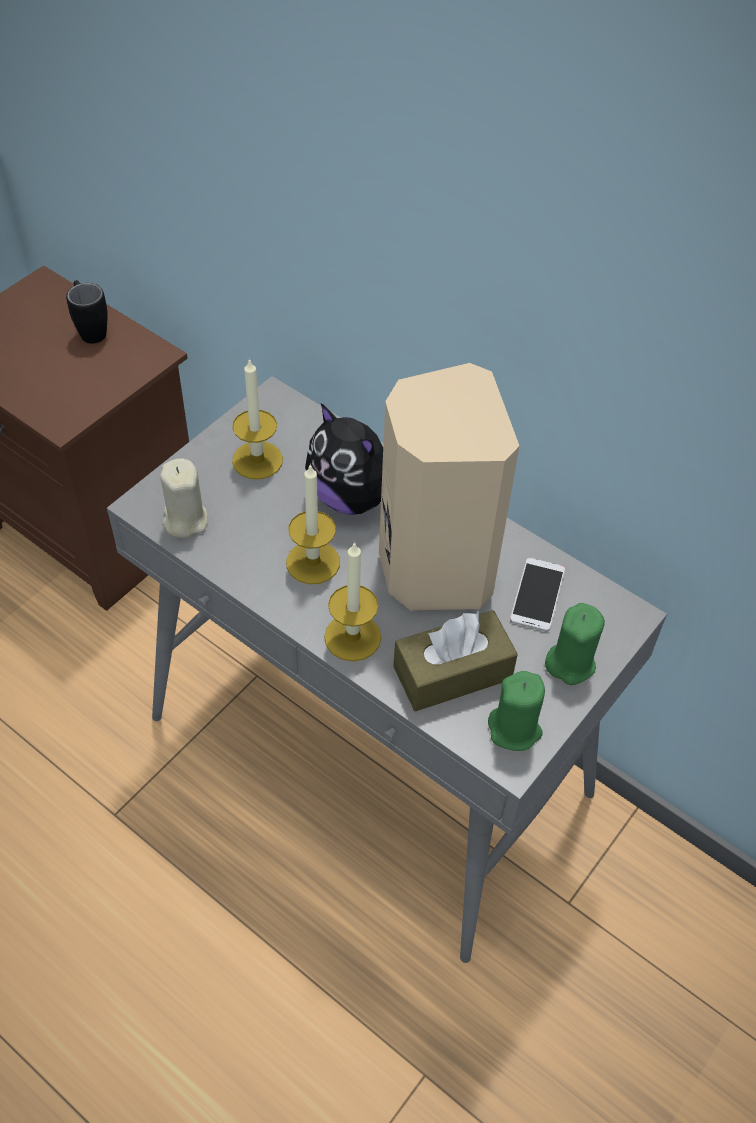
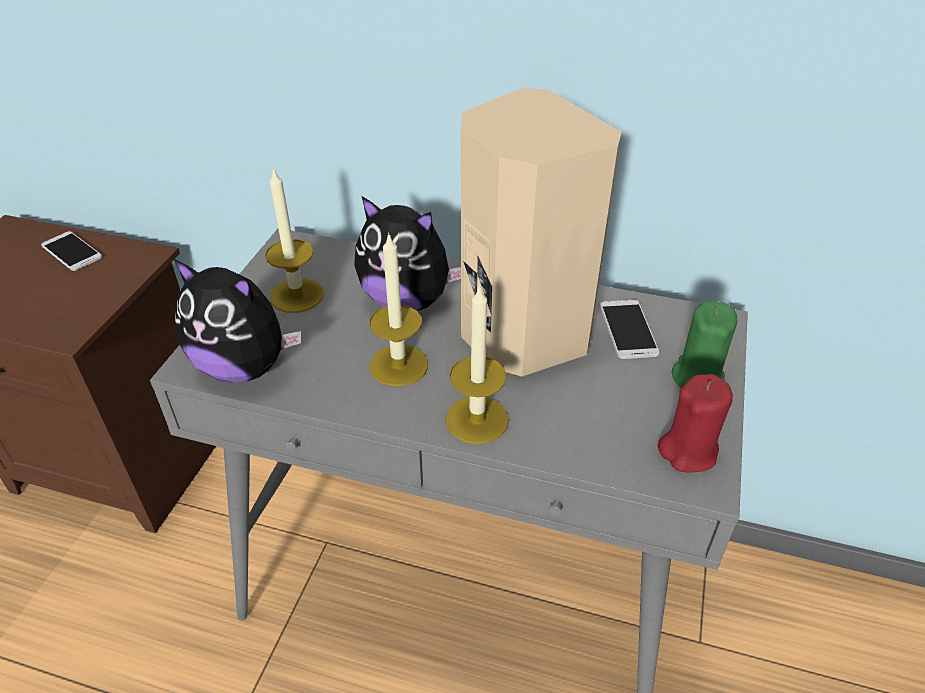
camera: 20 degrees left, 10 degrees down
(90, 329) = (72, 251): black mug -> phone
(185, 520) = (244, 366): beige candle -> plush toy
(452, 673) = (595, 420): brown tissue box -> none
(515, 729) = (688, 451): green candle -> red candle

